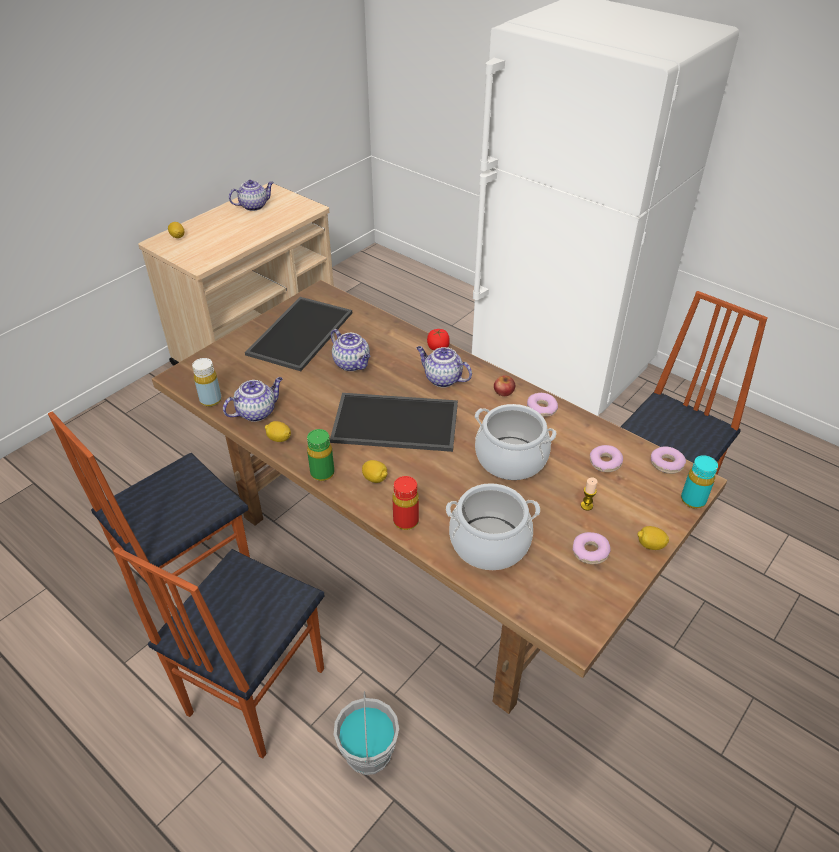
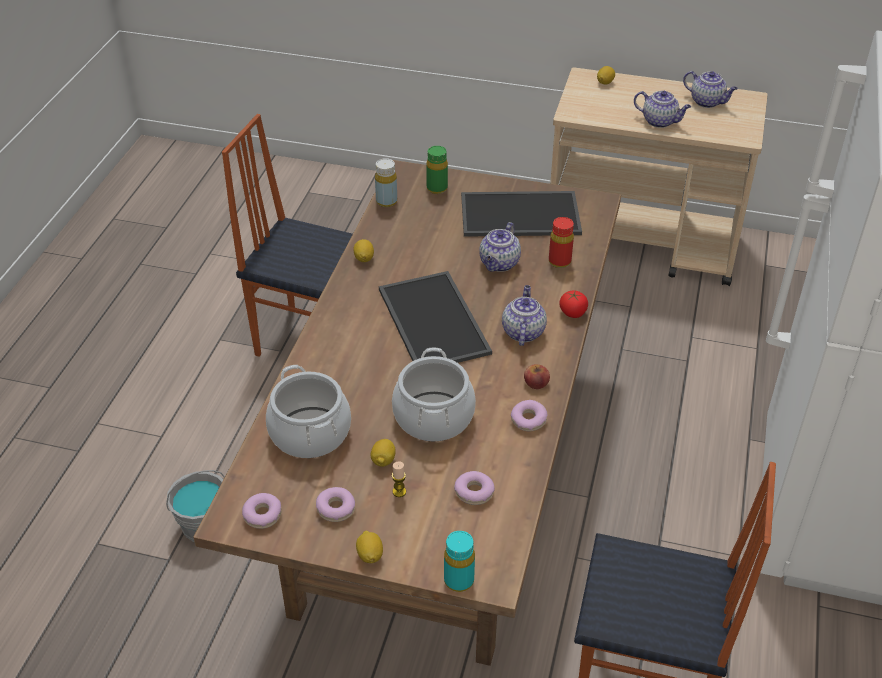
camera: 65 degrees right, 0 degrees up
(254, 691) = (229, 427): chair -> none
(257, 412) = (389, 232): teapot -> teapot (660, 121)
(322, 473) = (337, 299): green bottle -> green bottle (437, 188)
(375, 478) = (349, 333): lemon -> lemon (383, 460)
(406, 521) = (307, 370): red bottle -> red bottle (559, 262)
(666, 464) = (505, 546): donut -> donut (262, 515)

